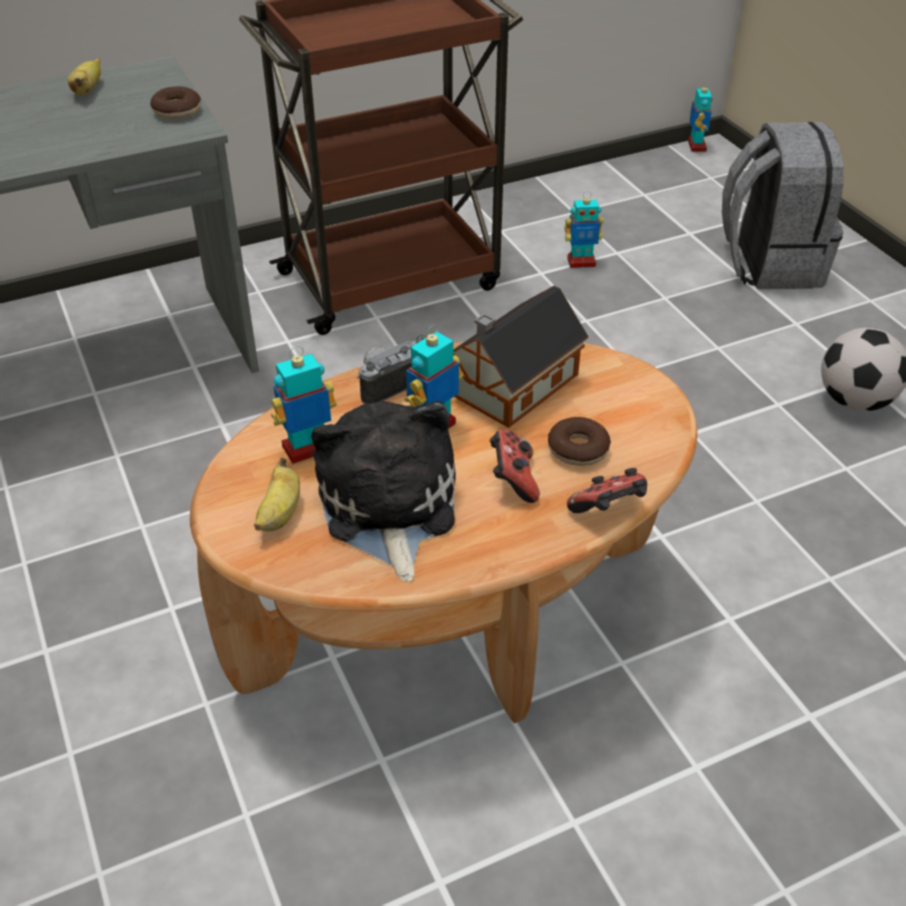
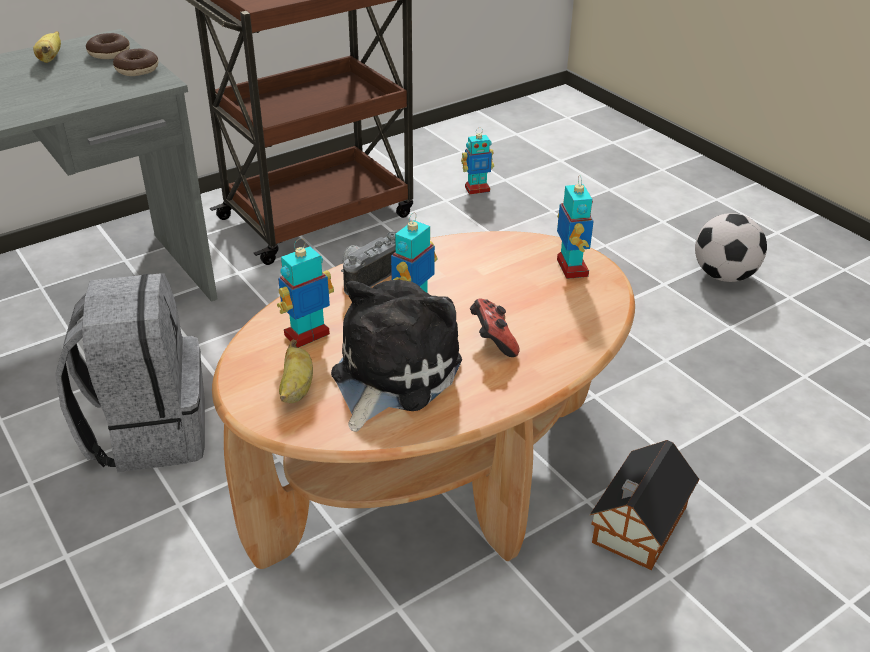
camera: 10 degrees left, 5 degrees down
(387, 507) = (390, 374): plush toy -> plush toy turned 45 degrees clockwise
(511, 387) = (470, 270): toy house -> toy house (637, 527)
(578, 449) = (540, 312): donut -> donut (109, 53)
(608, 510) = (579, 356): game controller -> none
(696, 146) = (549, 95): toy robot -> toy robot (571, 268)
(769, 263) = (630, 178): grey backpack -> grey backpack (149, 430)

